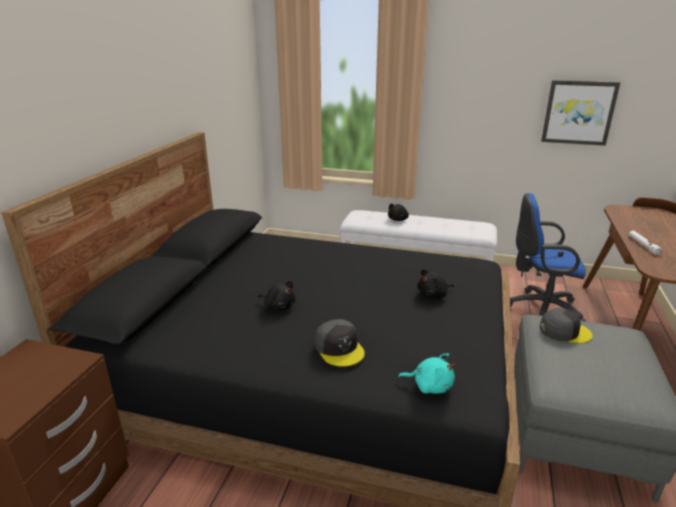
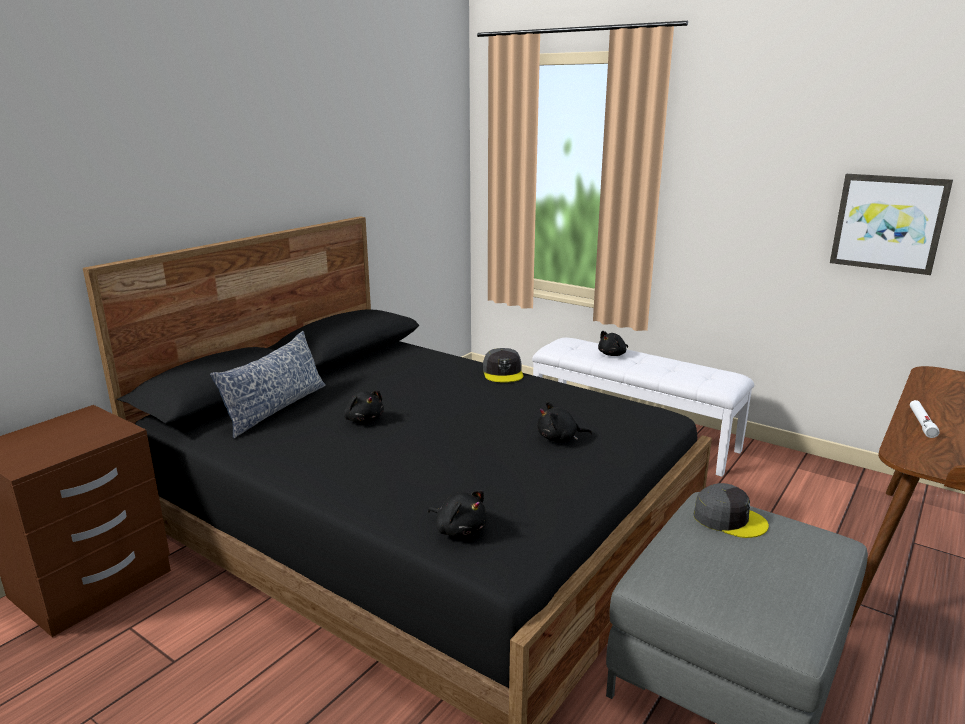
camera: 20 degrees right, 5 degrees down
(195, 309) = (275, 408): none -> pillow
(339, 348) = (389, 472): grey cap -> grey cap (503, 373)
(430, 385) = (459, 529): turquoise plush toy -> black plush toy
(539, 309) = (790, 509): blue office chair -> none

